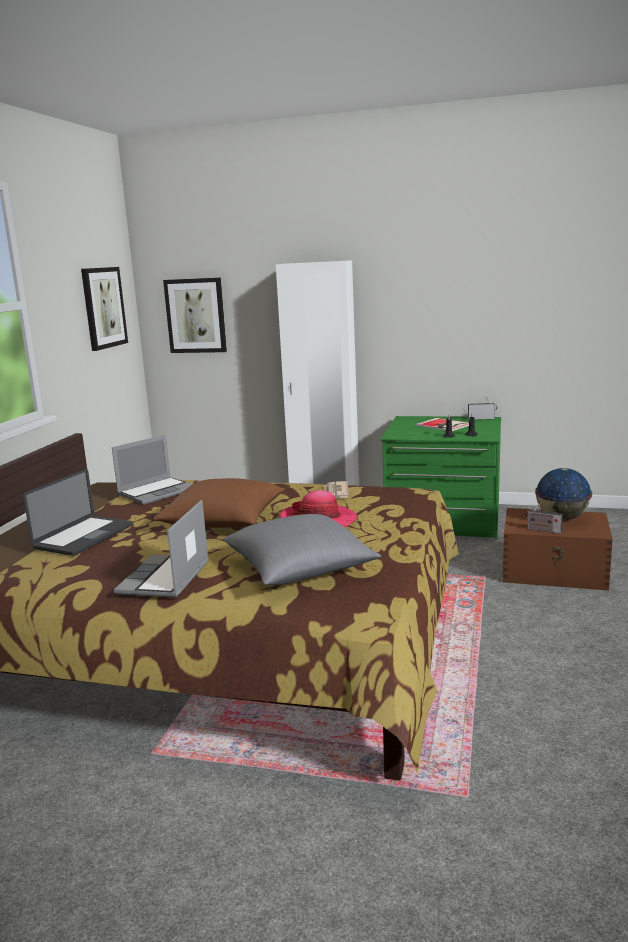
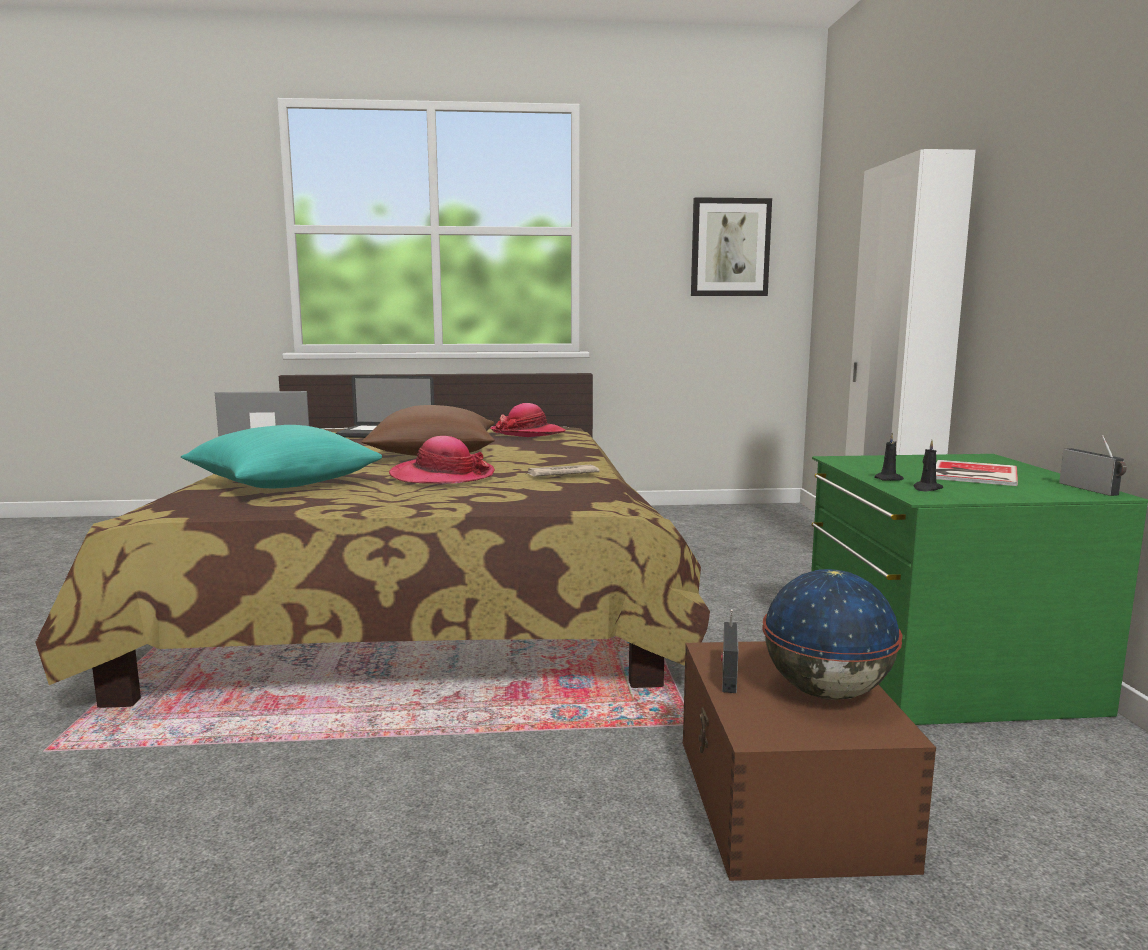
camera: 70 degrees right, 5 degrees down
(157, 492) = (527, 433): laptop -> hat
(196, 315) = (845, 263): picture -> none
(300, 568) = (283, 483): grey pillow -> turquoise pillow

